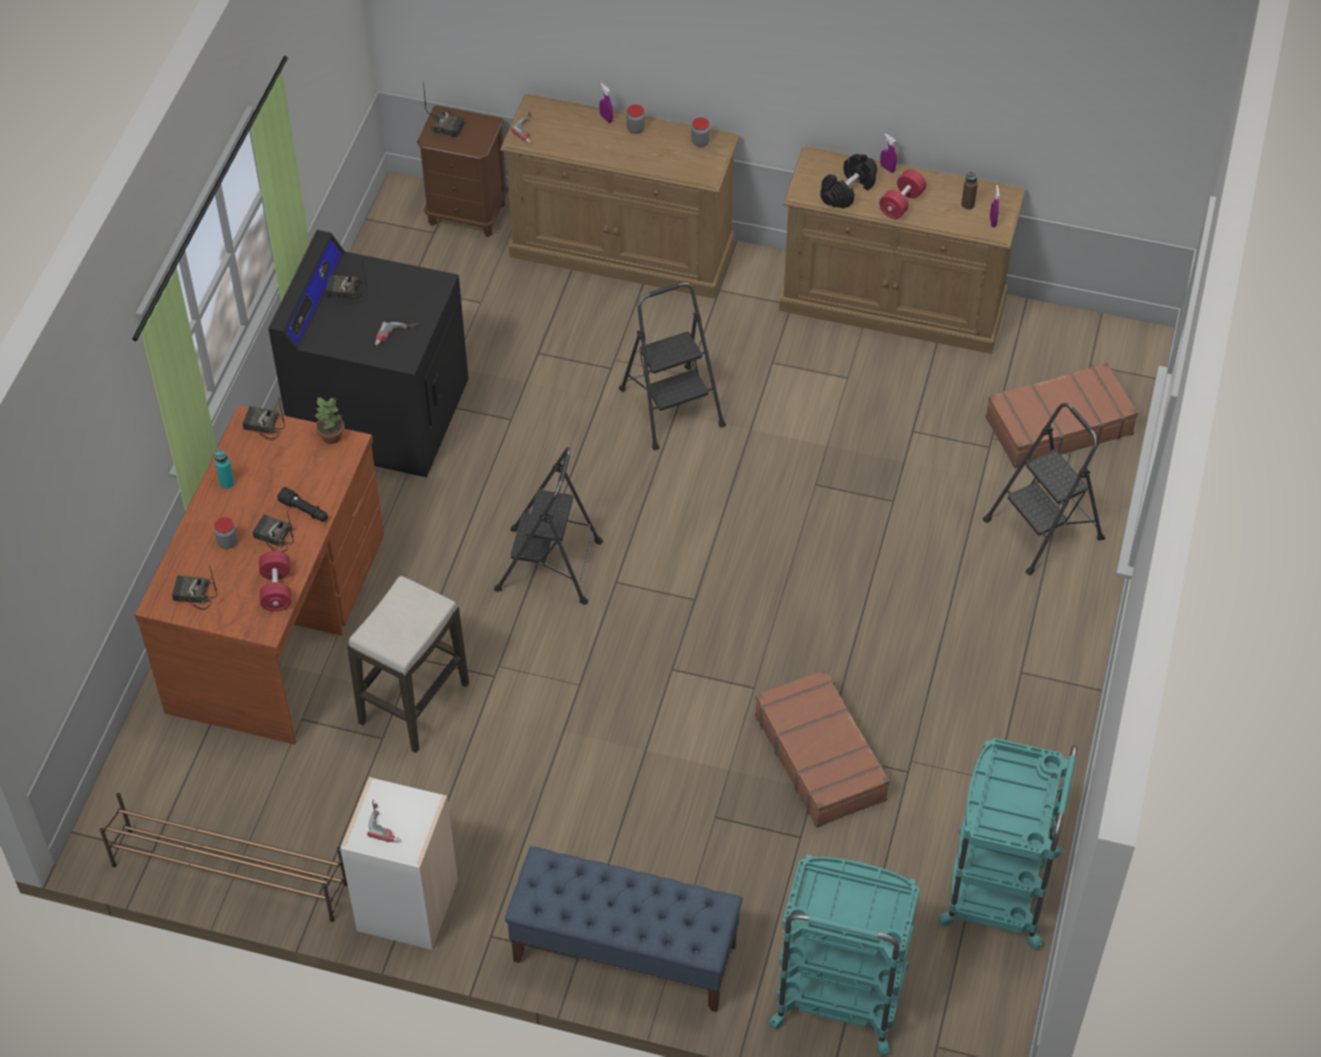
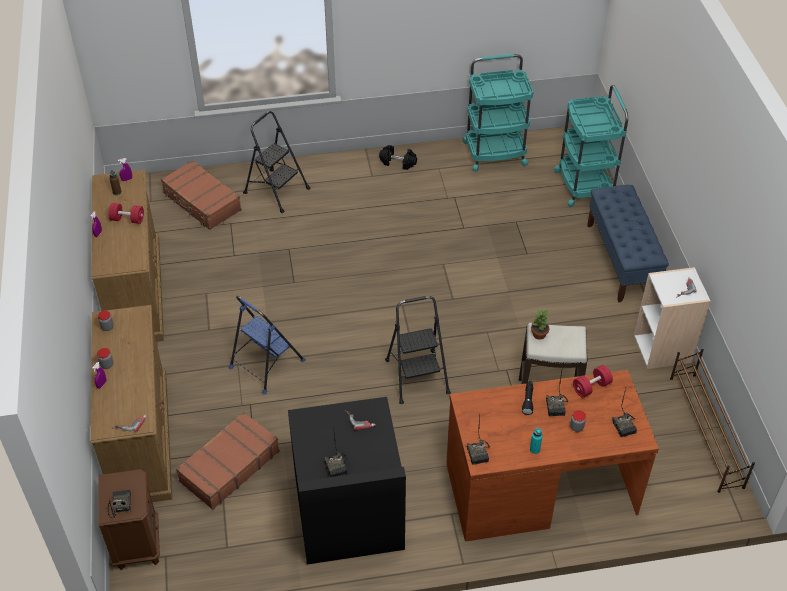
camera: 115 degrees left, 5 degrees down
(331, 436) = (464, 413): potted plant -> potted plant (539, 335)
(670, 404) = (265, 365): black step ladder -> blue step ladder
(820, 757) = (467, 228): brown suitcase -> brown suitcase (229, 466)
(848, 191) = (126, 245): black dumbbell -> black dumbbell (398, 162)

